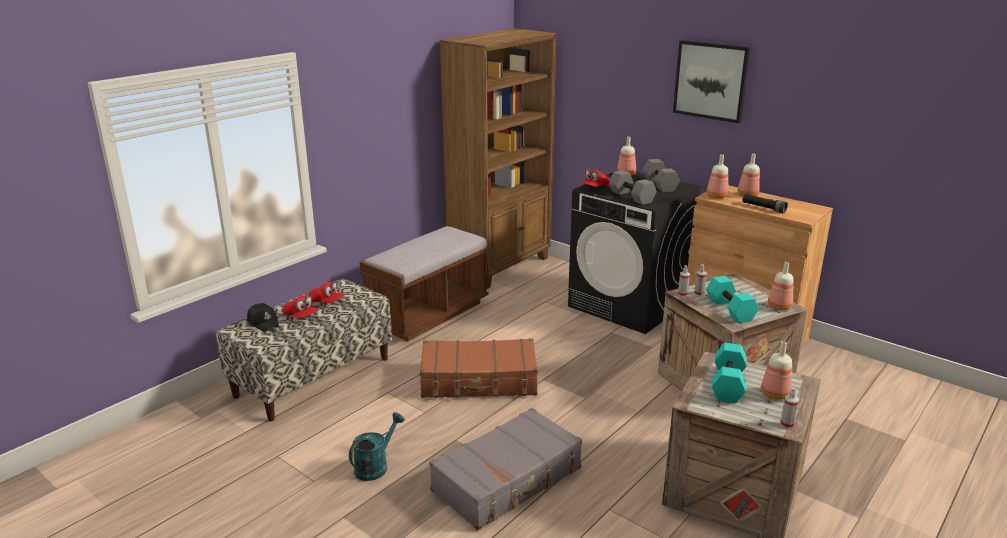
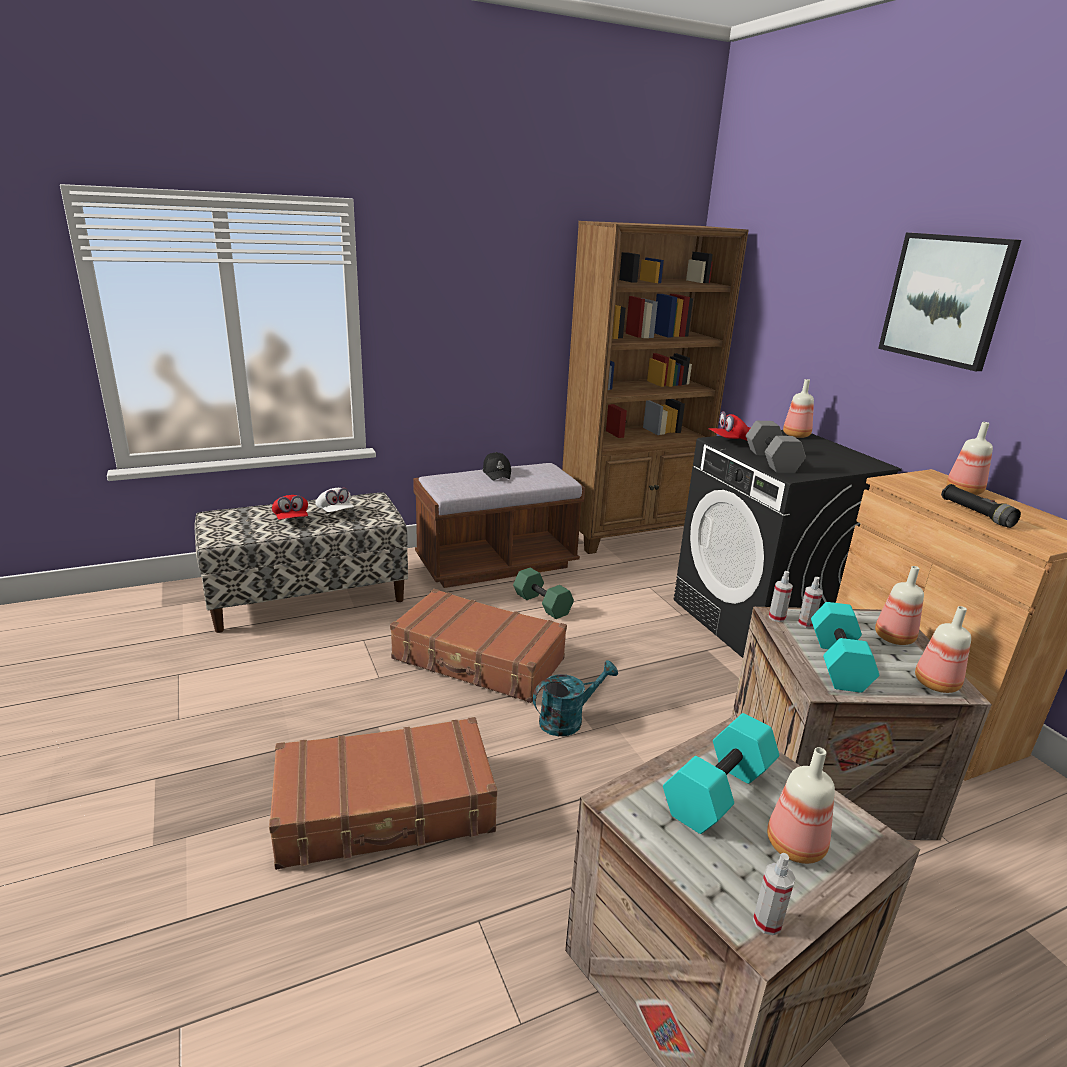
camera: 25 degrees right, 0 degrees up
(263, 322) = (248, 516): black cap -> black cap (497, 473)
(326, 302) = (335, 512): red cap -> white cap
(375, 466) = (257, 725): turquoise watering can -> turquoise watering can (568, 719)
(485, 333) = (541, 604): none -> green dumbbell
(508, 480) = (386, 809): grey suitcase -> brown suitcase
(659, 184) = (832, 455): grey dumbbell -> none
(716, 196) = (904, 483): bottle -> bottle (892, 638)

